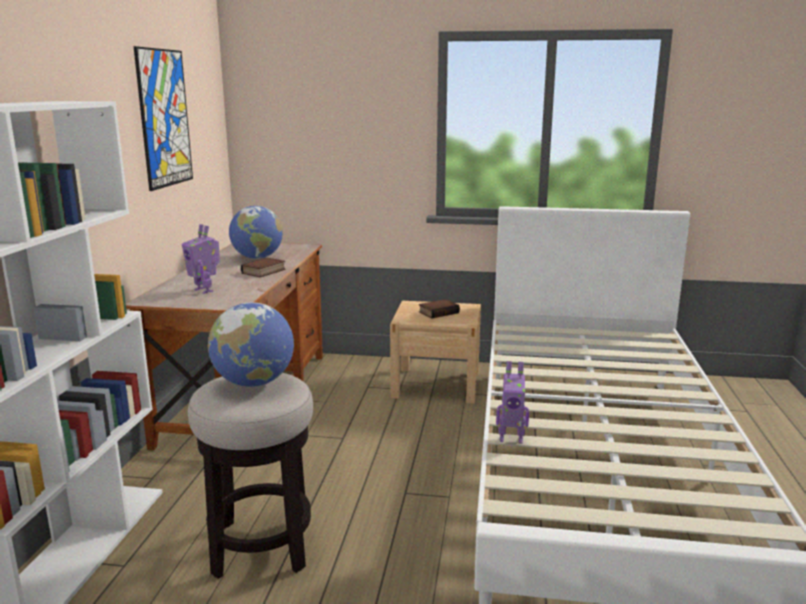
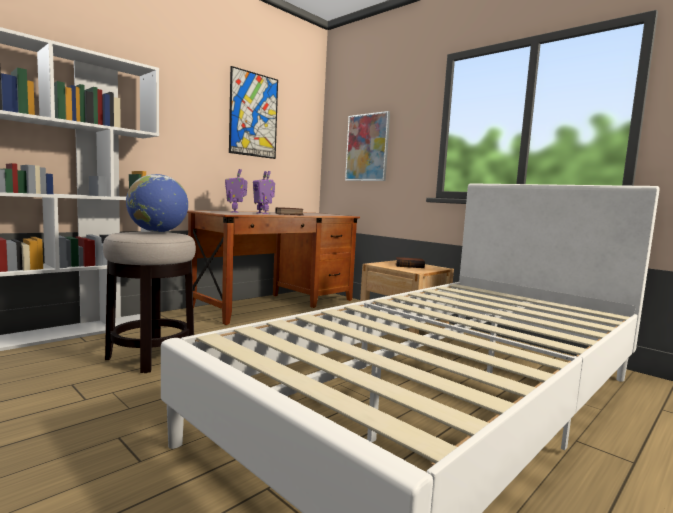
camera: 35 degrees right, 10 degrees down
(257, 258) = (304, 213): globe -> none
(318, 145) = (367, 147): none -> picture
(511, 438) = (316, 319): toy robot -> toy robot (263, 213)

